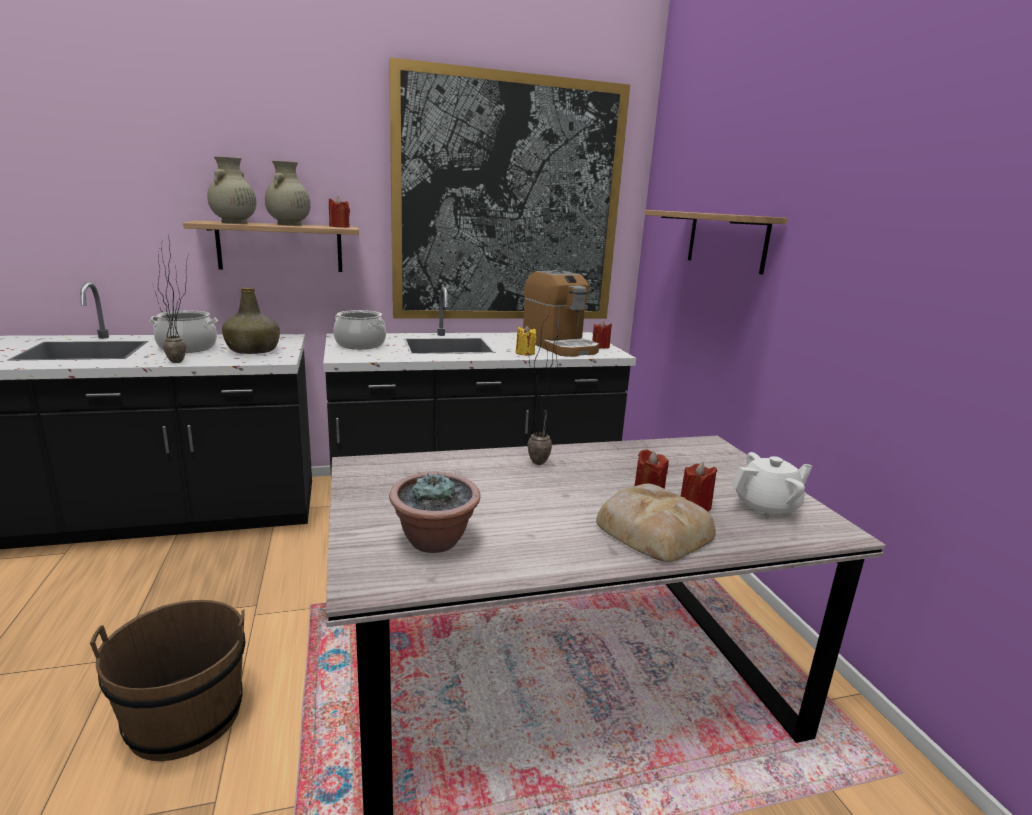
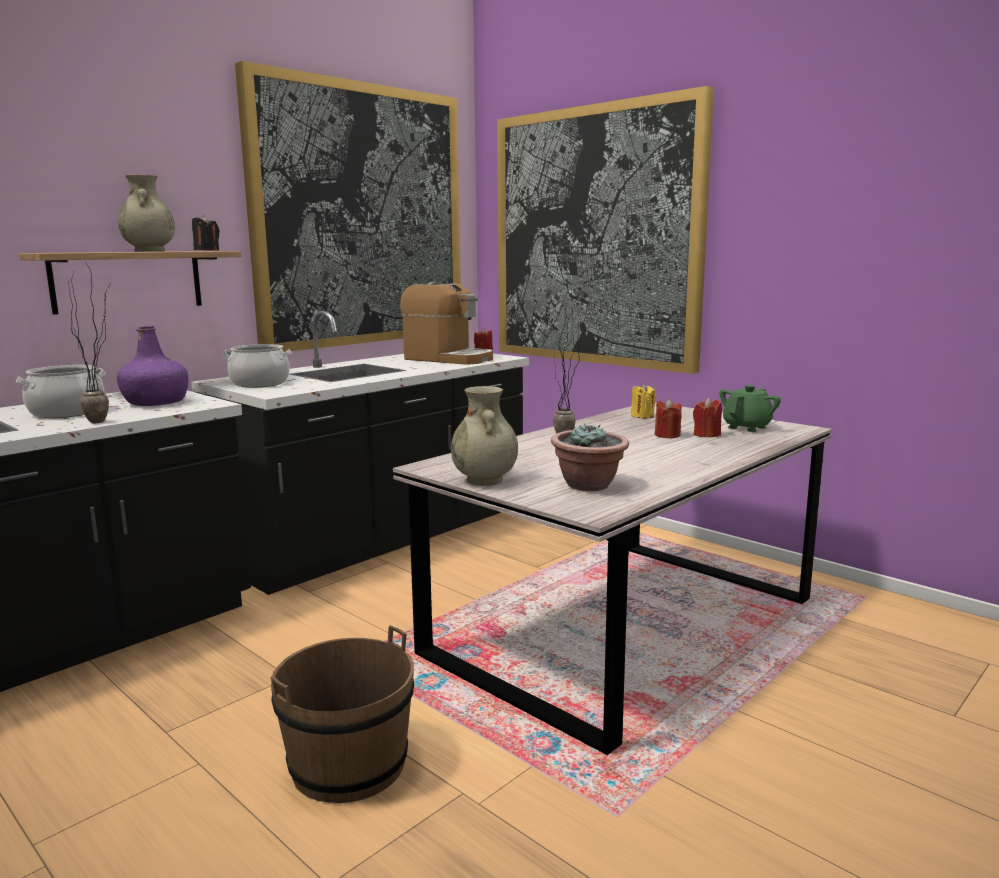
camera: 30 degrees left, 5 degrees down
(234, 223) = (89, 251): beige vase -> beige vase (485, 481)
(253, 350) = (156, 402): green bottle -> purple bottle
(339, 227) = (207, 250): red candle -> black candle
(525, 353) = (433, 367): yellow candle -> yellow candle (642, 416)
(653, 529) = (706, 450): bread -> none
(726, 240) = (595, 237): shelf -> picture
(766, 508) = (747, 427): white teapot -> green teapot

